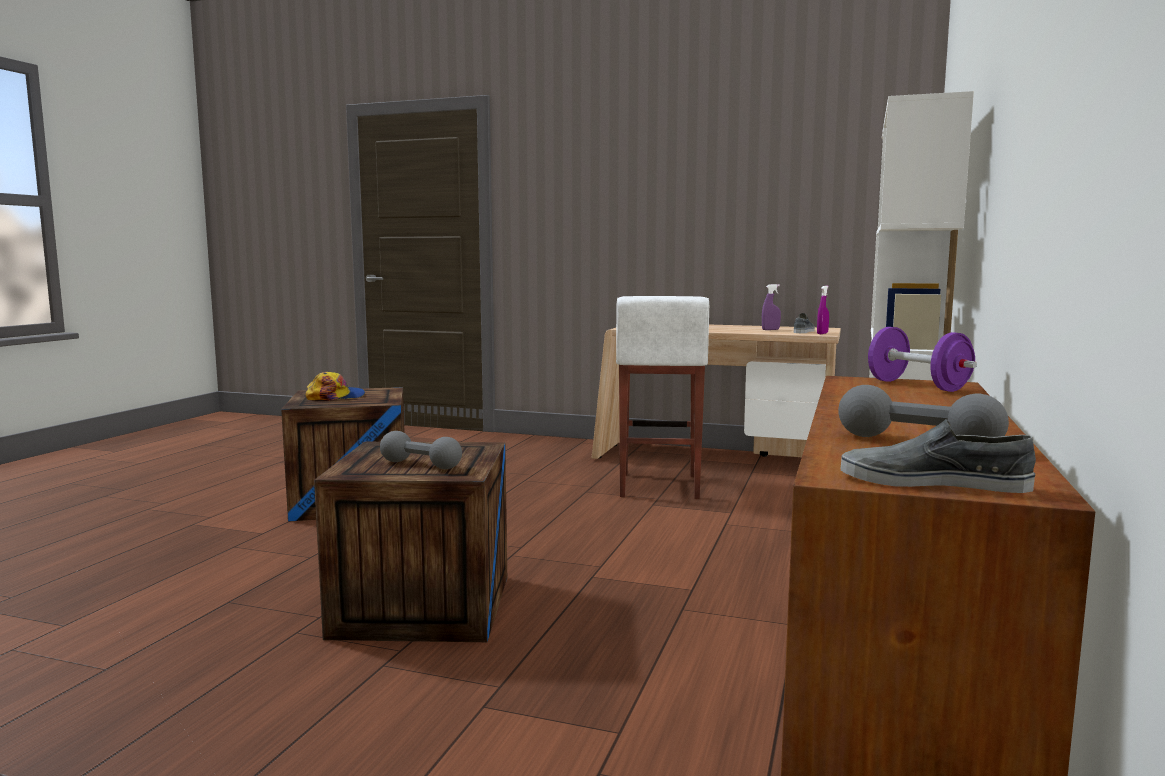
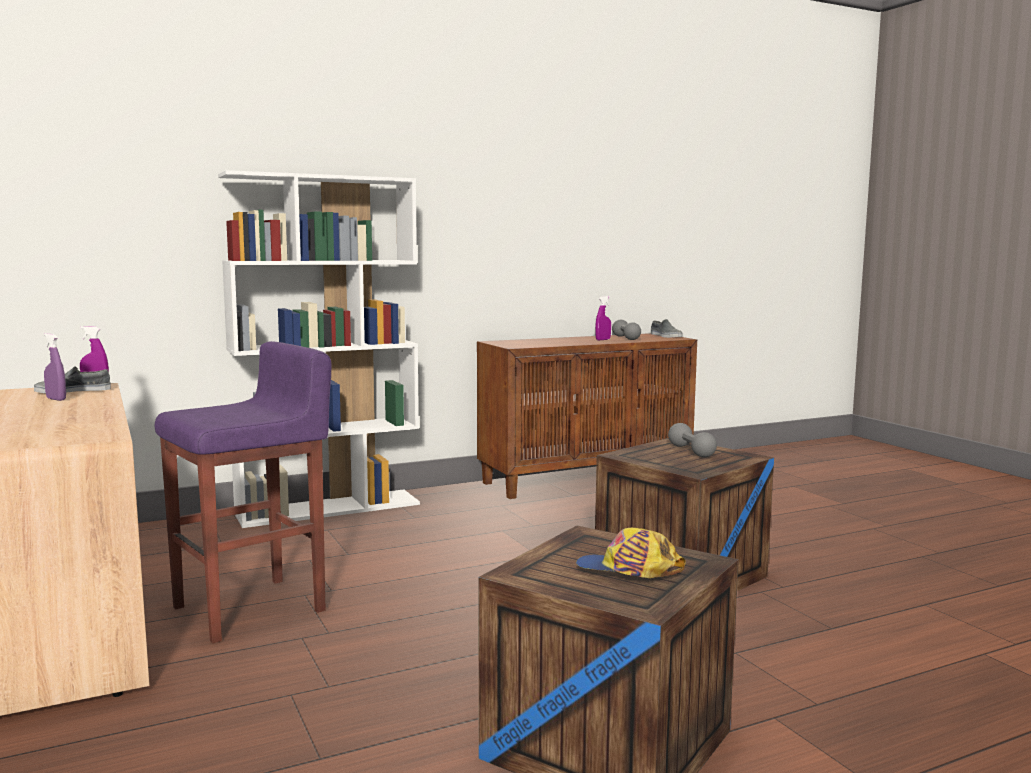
camera: 135 degrees left, 0 degrees up
(657, 486) = (252, 609): white stool -> purple stool
(899, 423) = (603, 339): none -> purple spray bottle
(917, 386) = (511, 342): purple dumbbell -> none

